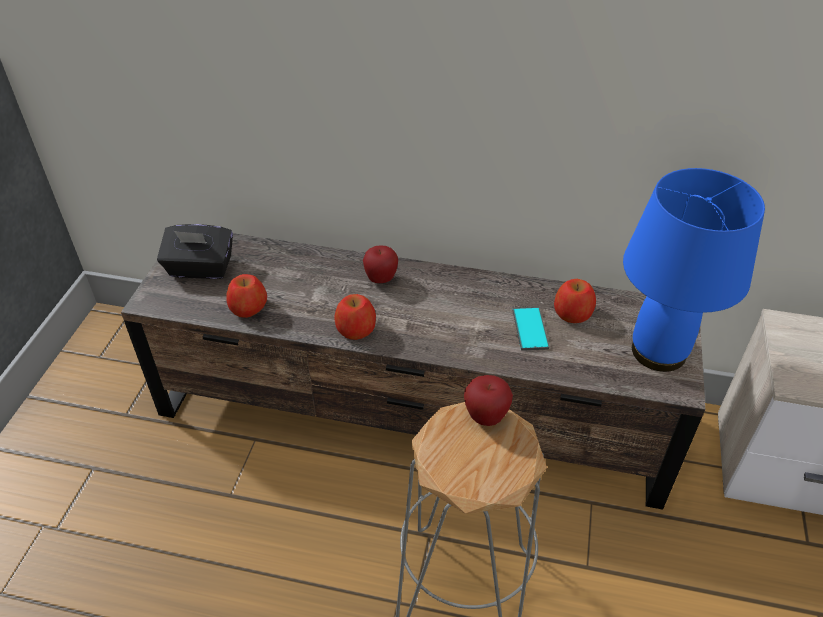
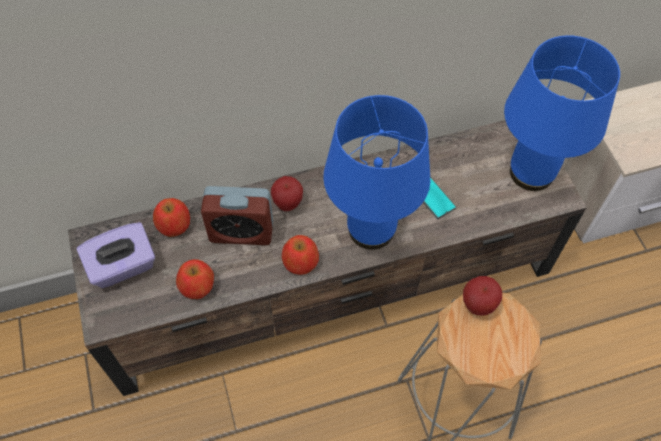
camera: 30 degrees left, 15 degrees up
(200, 268) = (123, 267): black tissue box -> purple tissue box
(321, 284) = (241, 232): none -> alarm clock
(446, 332) = (372, 229): none -> blue table lamp
(573, 313) = (453, 166): apple -> apple (174, 224)

